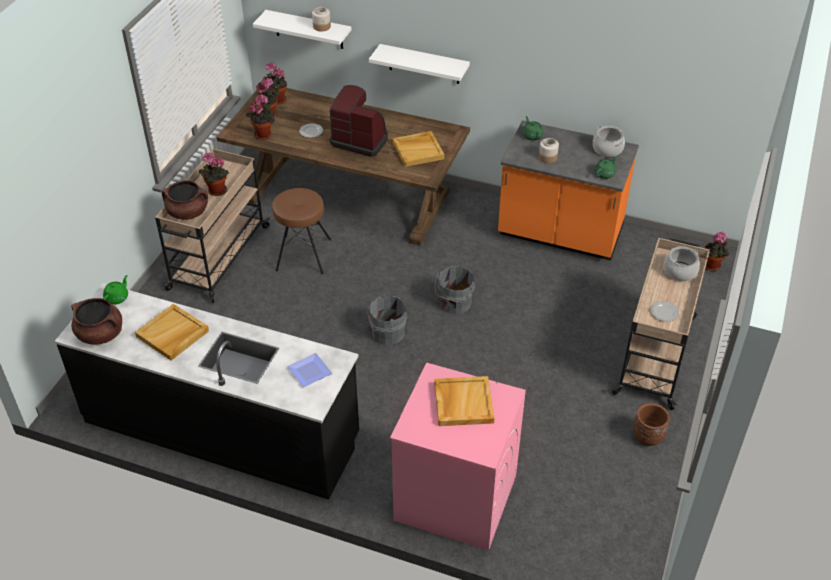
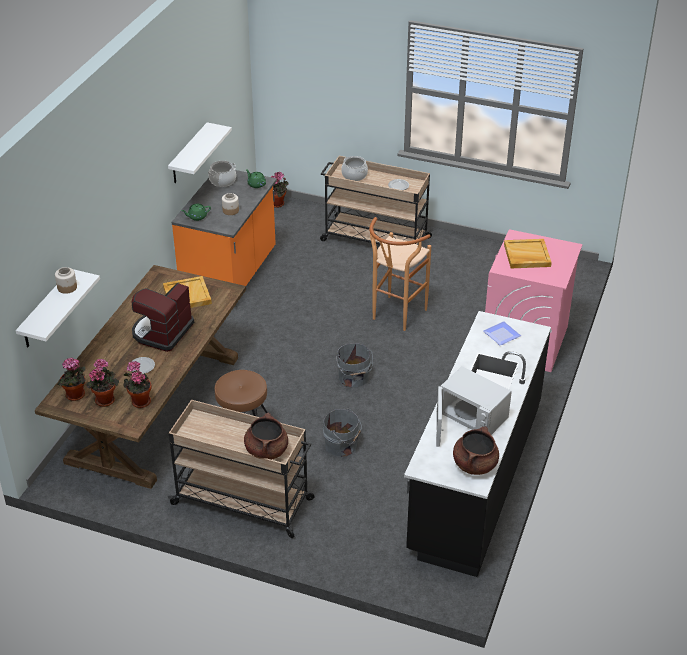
camera: 90 degrees left, 5 degrees down
(117, 297) = (425, 460): green teapot -> none
(172, 334) = (469, 417): beige tray -> white microwave
(216, 191) = (232, 433): potted plant -> none
(424, 64) = (115, 246): white shelf -> white shelf (188, 154)
(454, 303) = (317, 338): grey bucket -> grey bucket (342, 446)
(497, 370) = (395, 317): none -> brown stool
(648, 436) = (456, 250): brown planter -> none

